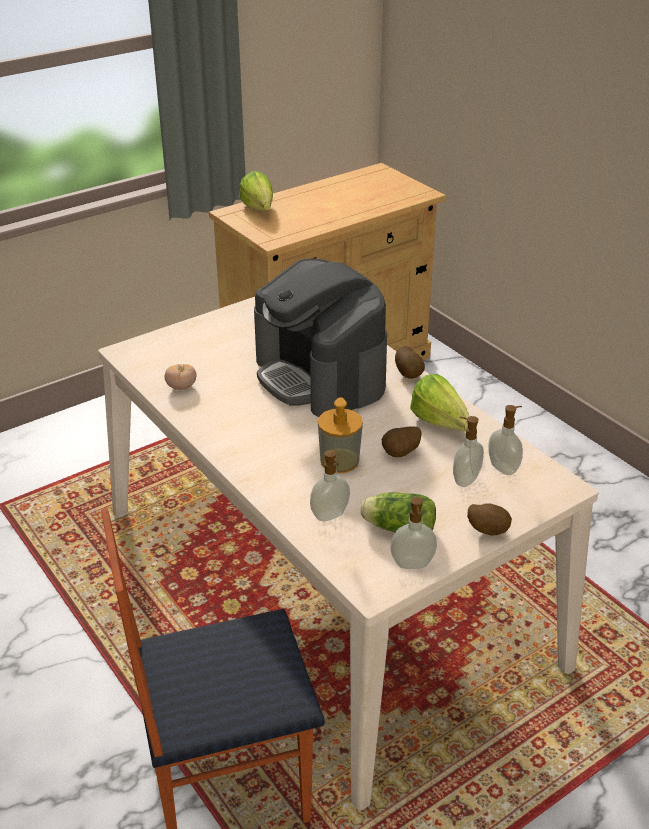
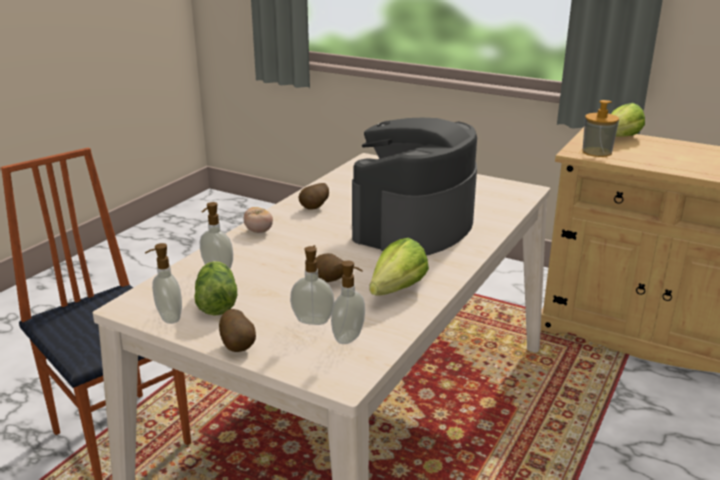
camera: 65 degrees right, 10 degrees down
(181, 387) = (343, 185): tomato -> tomato (259, 231)
(339, 460) = (296, 258): soap dispenser -> soap dispenser (596, 152)
(409, 374) = (462, 261): potato -> potato (315, 208)

